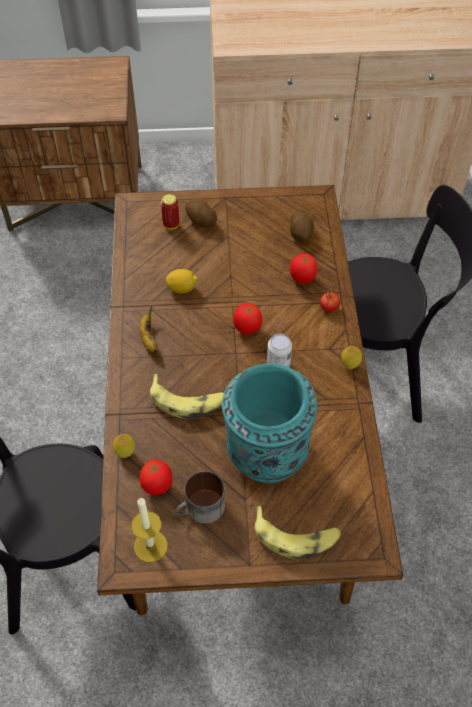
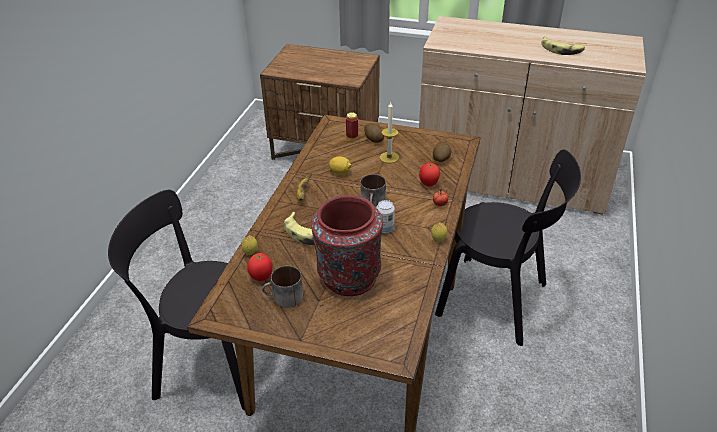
camera: 20 degrees right, 15 degrees down
(150, 546) = (237, 310): candle -> candle (389, 157)
(247, 329) = (373, 203): tomato -> mug
(266, 454) = (348, 277): turquoise vase -> red vase
(296, 536) = (344, 332): banana -> banana (561, 50)

